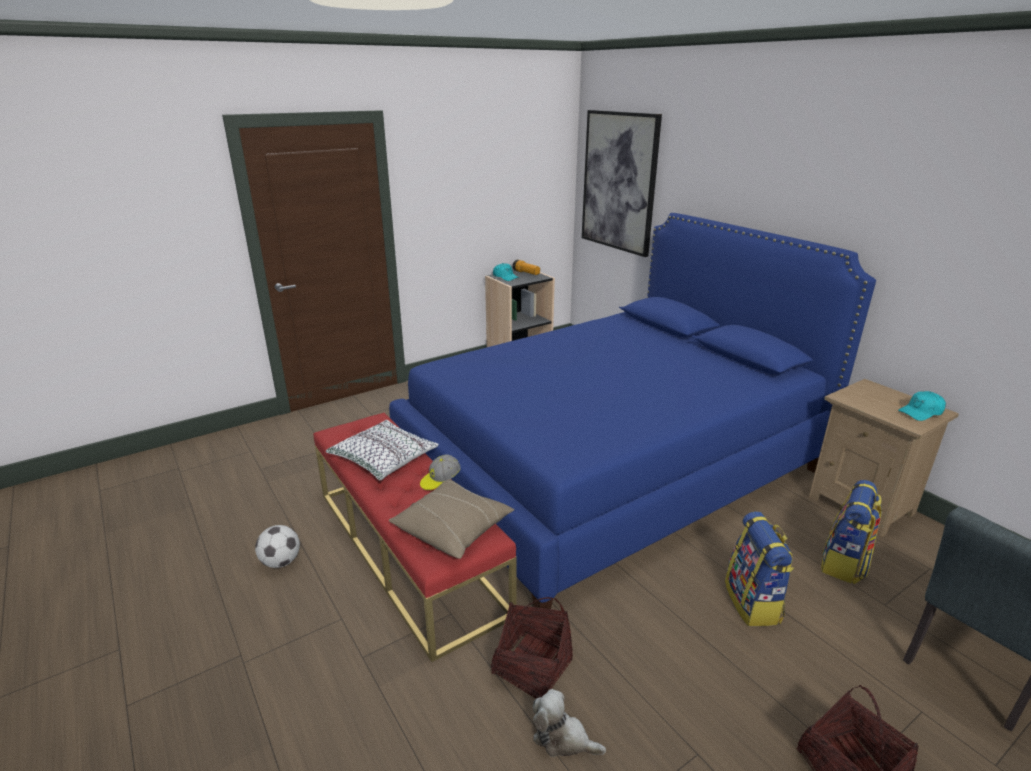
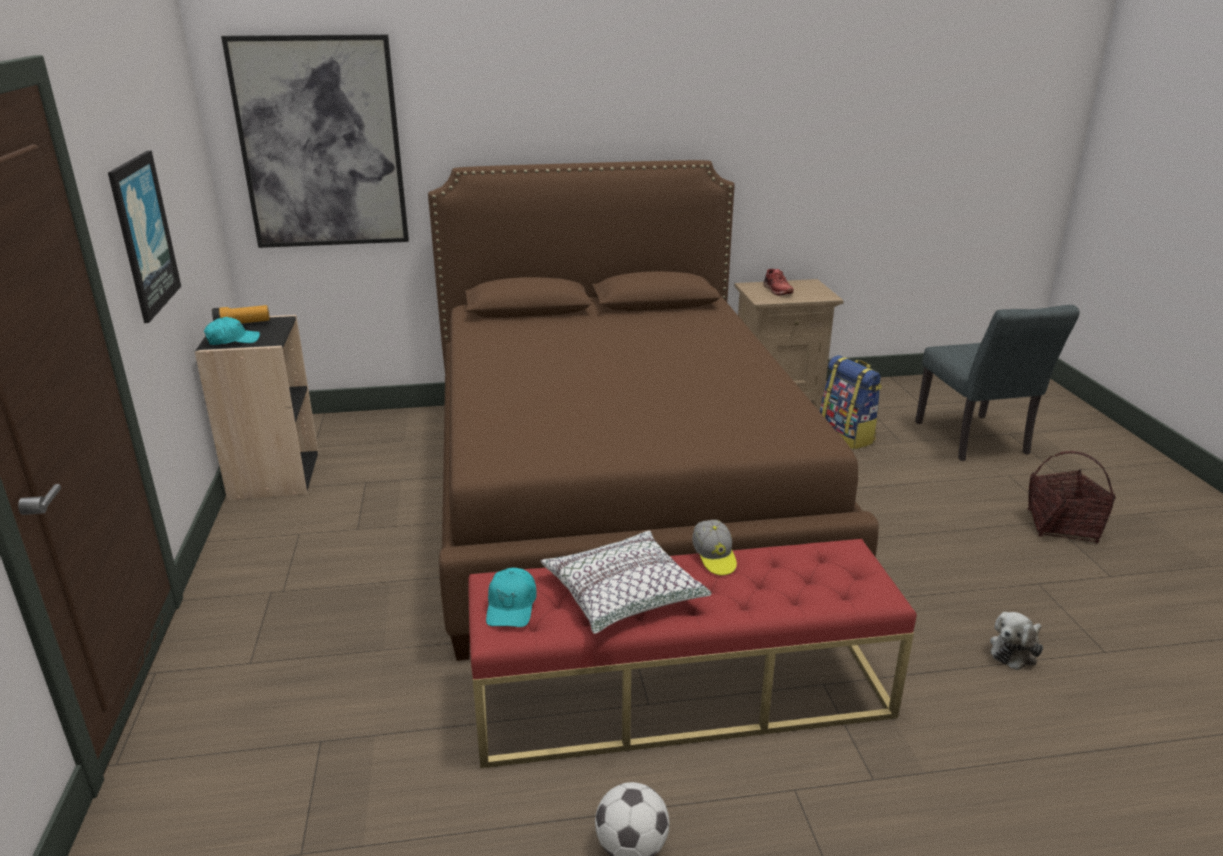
camera: 65 degrees left, 0 degrees up
(453, 206) = (143, 235): none -> picture
(453, 529) = (826, 570): beige pillow -> none
(531, 667) = (924, 645): basket -> none
(609, 466) = (617, 492): blue bed -> brown bed
(753, 603) = (878, 494): backpack -> none
(882, 399) = (777, 290): none -> red shoe
(921, 412) = (808, 287): turquoise cap -> turquoise cap (511, 606)

